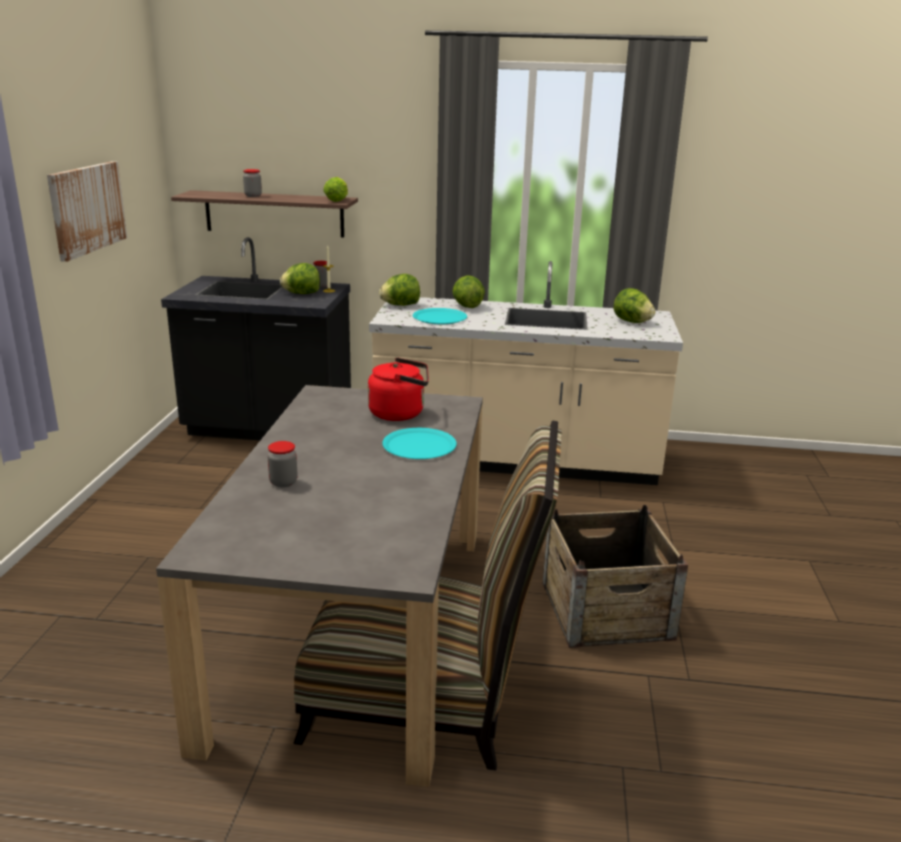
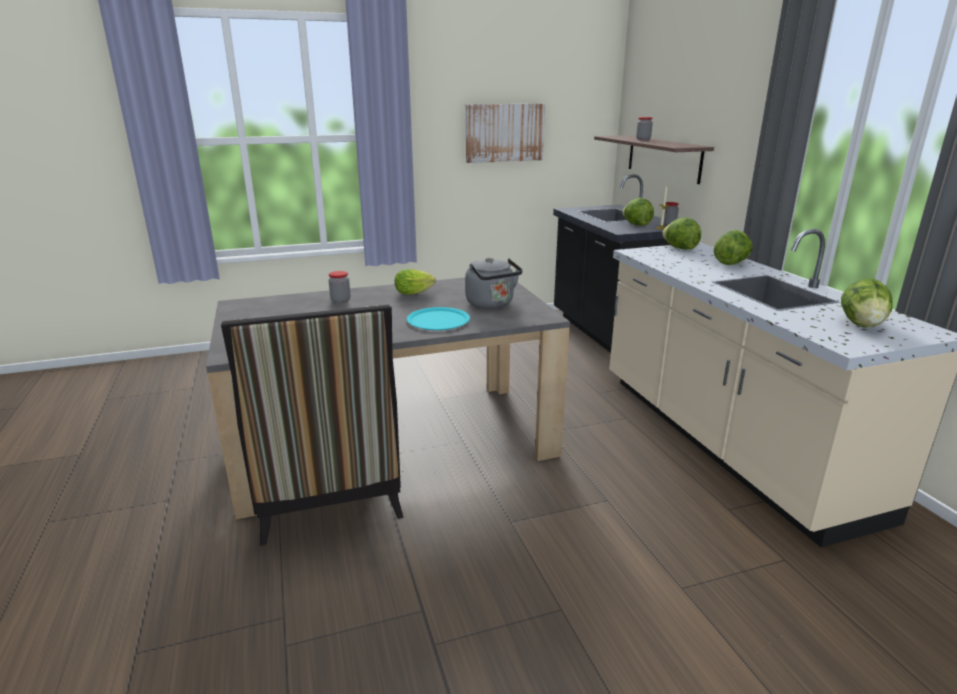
camera: 65 degrees right, 0 degrees up
(337, 200) = (684, 146): lettuce -> lettuce (416, 293)
(400, 413) = (492, 304): red kettle -> grey kettle
(439, 317) = (676, 262): turquoise plate -> none
(605, 611) = (509, 559): crate -> none

